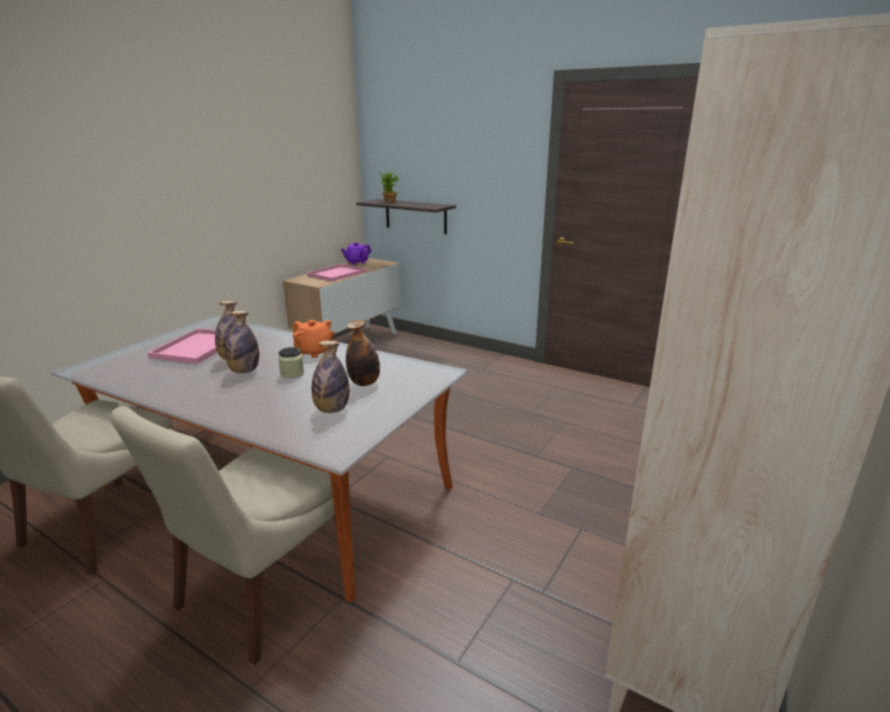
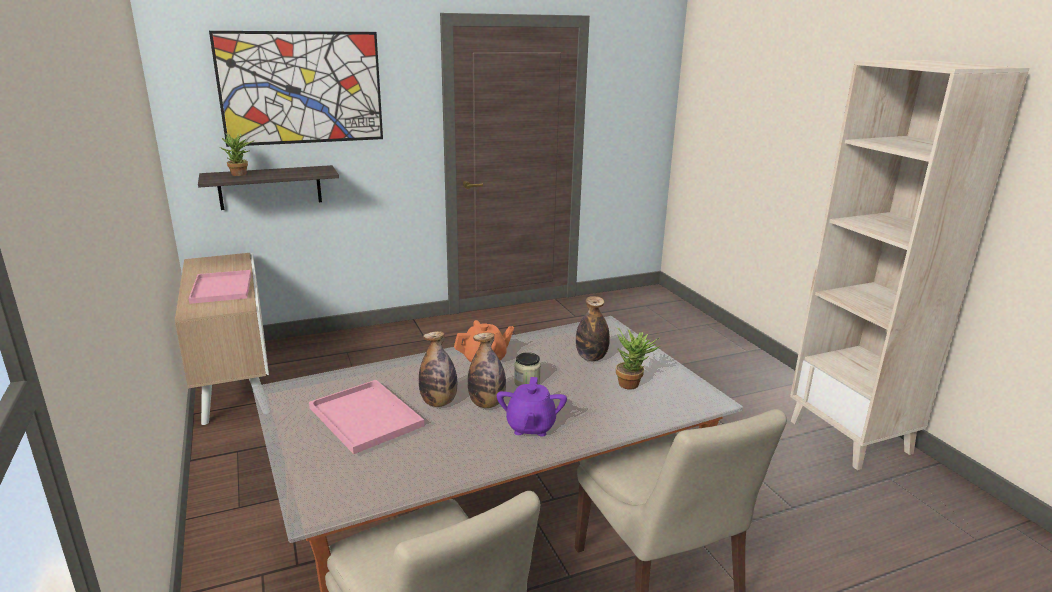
camera: 55 degrees left, 0 degrees up
(332, 410) = (632, 384): bottle -> potted plant
(356, 262) = (198, 268): purple teapot -> purple teapot (530, 427)
(441, 140) = (301, 88): none -> picture

